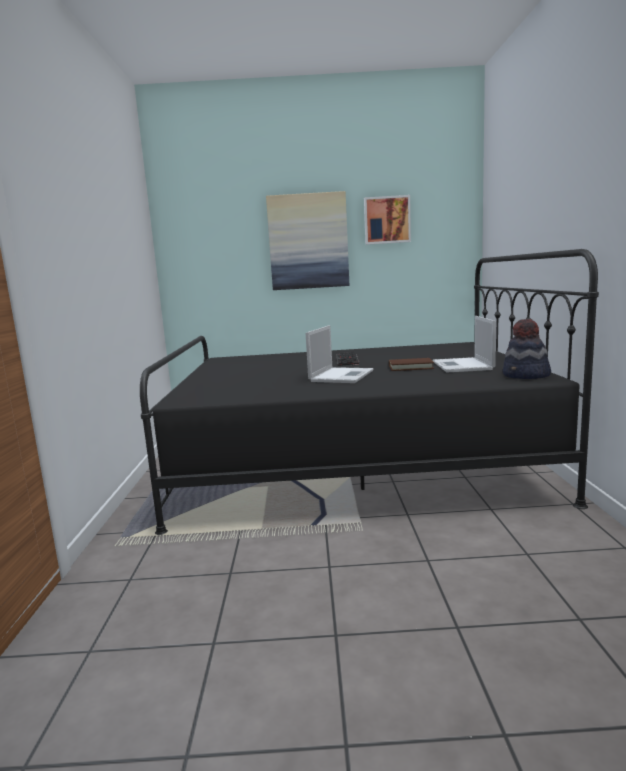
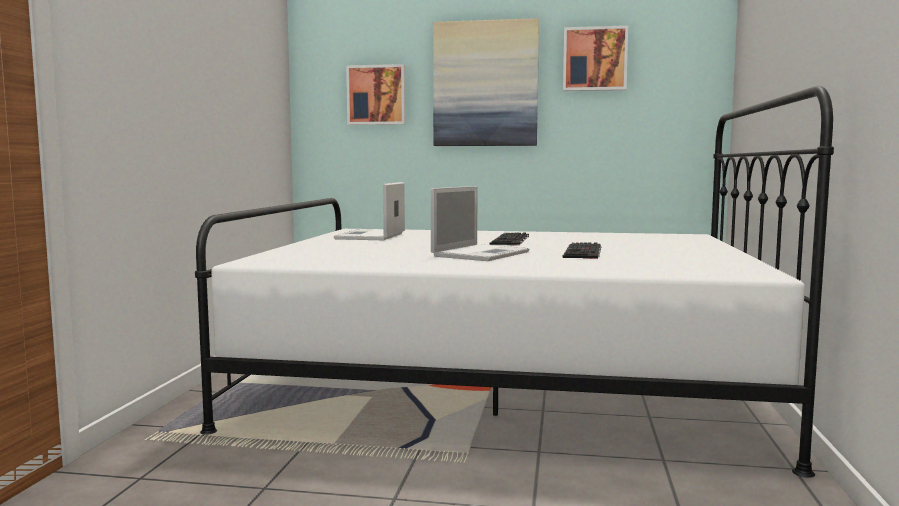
camera: 10 degrees right, 5 degrees down
(225, 253) = (377, 95): none -> picture
(355, 462) = (504, 382): black bed -> white bed
(410, 367) = (584, 252): brown book -> keyboard
(463, 366) = (658, 255): laptop -> laptop (370, 236)
(526, 376) = (734, 270): hat -> none

